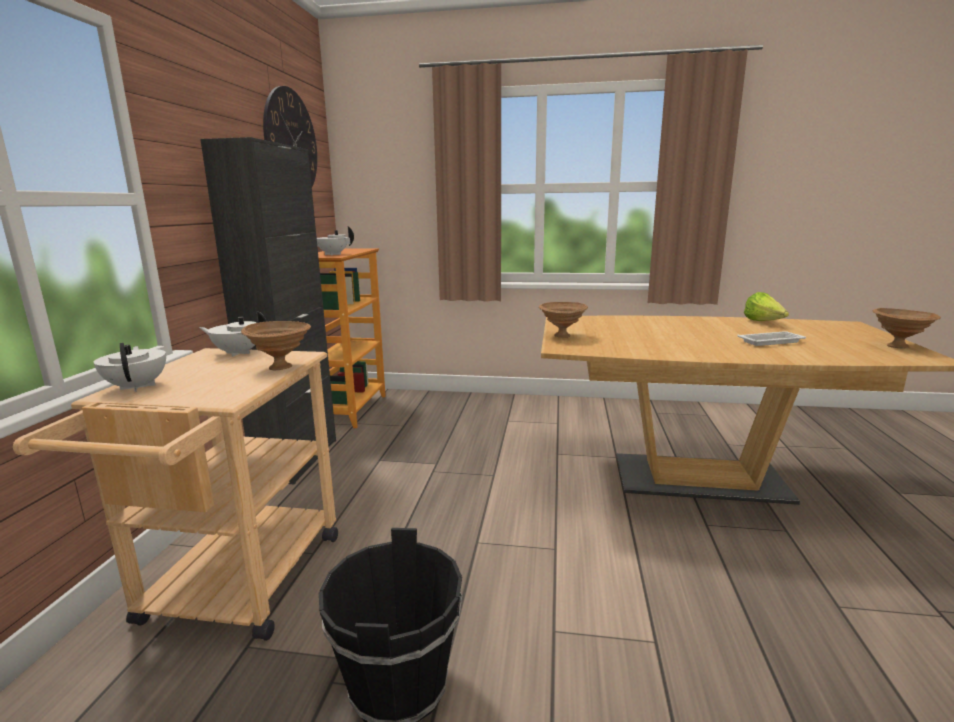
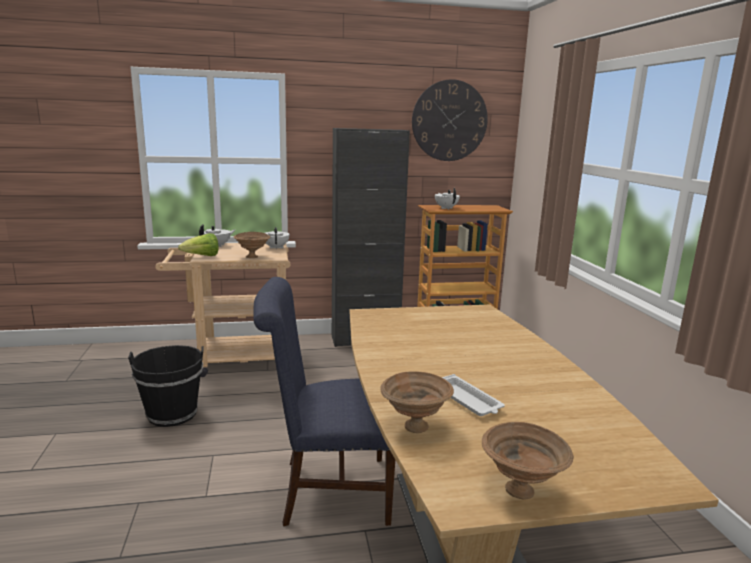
camera: 70 degrees right, 0 degrees up
(562, 336) = (408, 312): brown bowl -> brown bowl (414, 427)
(643, 537) = (327, 490): none -> blue chair
(763, 322) = (588, 407): lettuce -> lettuce (202, 256)

